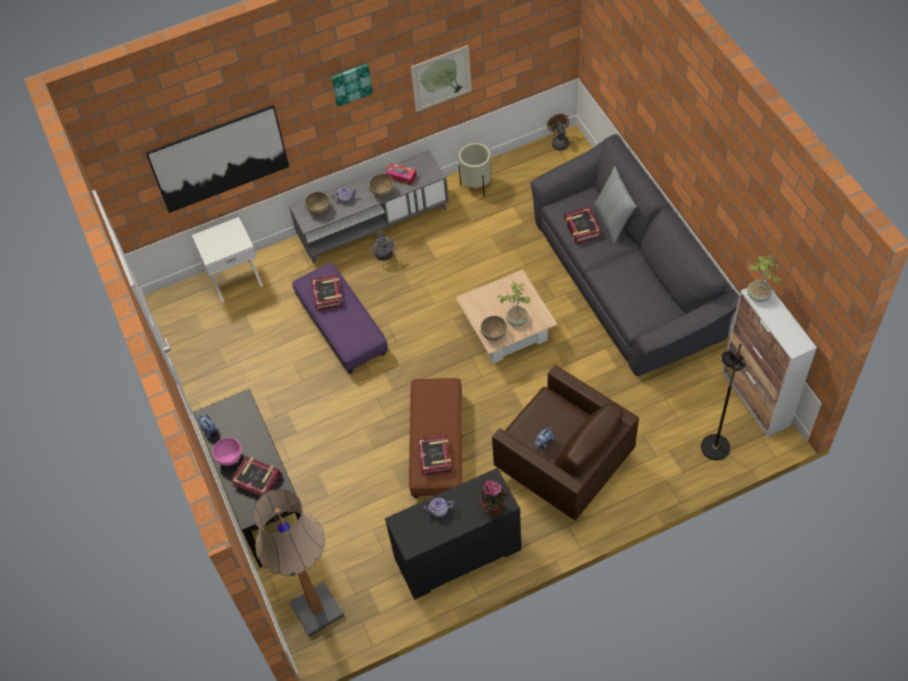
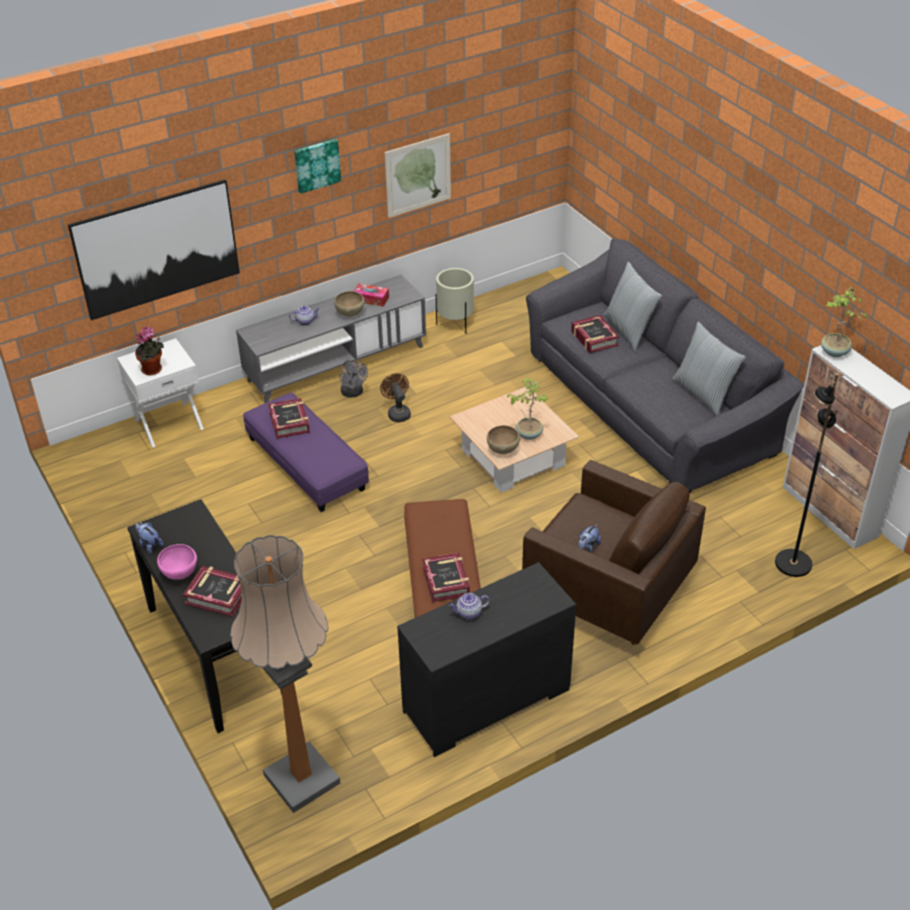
camera: 10 degrees left, 15 degrees down
(319, 210) = (273, 333): brown bowl -> none
(494, 507) = (542, 605): potted plant -> potted plant (153, 370)
(559, 142) = (545, 282): brown fan -> brown fan (397, 413)
(663, 293) = (703, 394): none -> pillow

